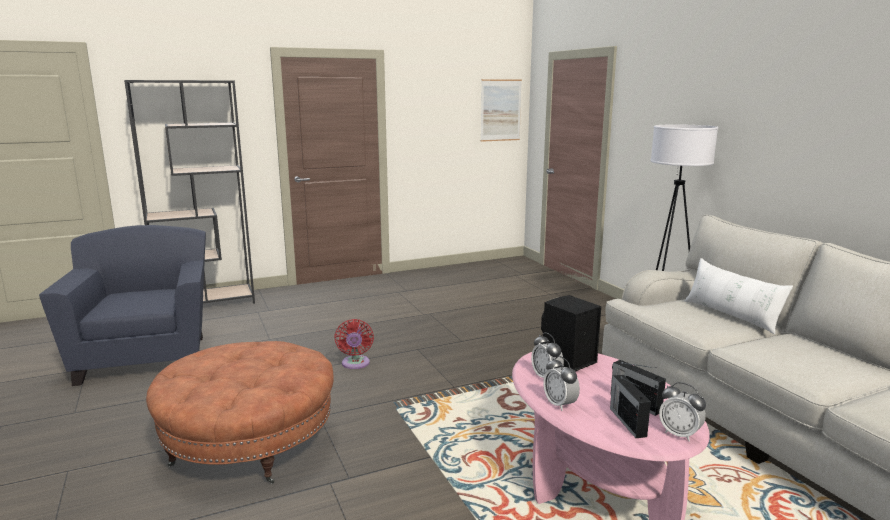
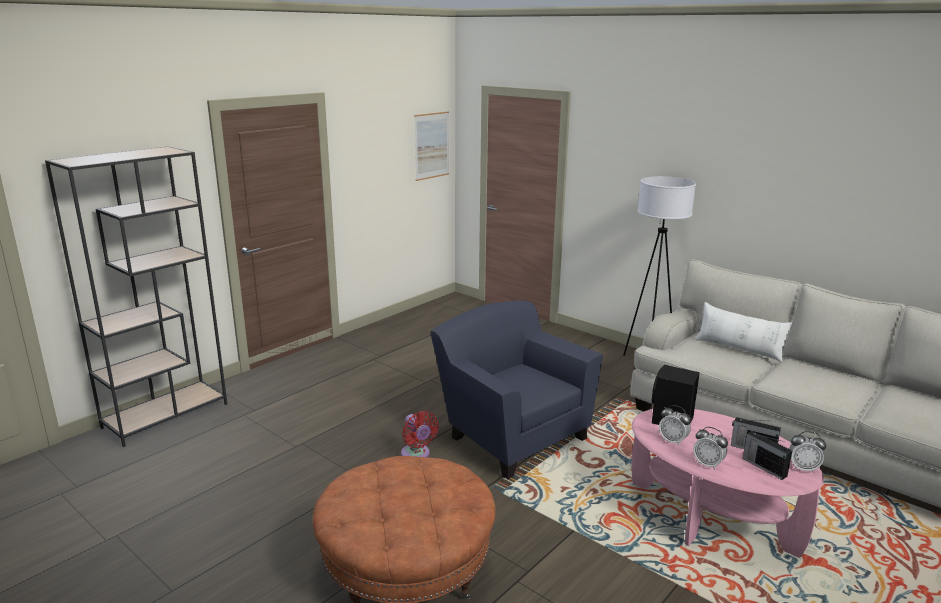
camera: 25 degrees left, 5 degrees up
(147, 356) = (175, 501): blue armchair -> blue armchair (512, 436)

